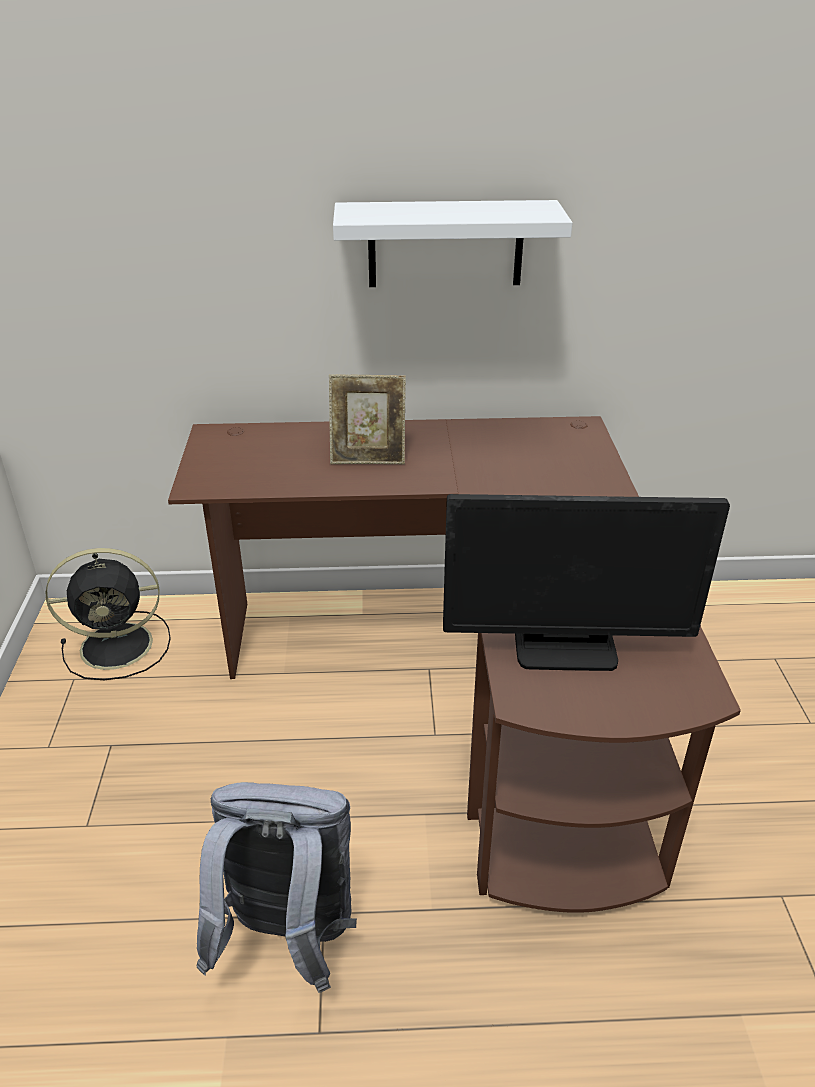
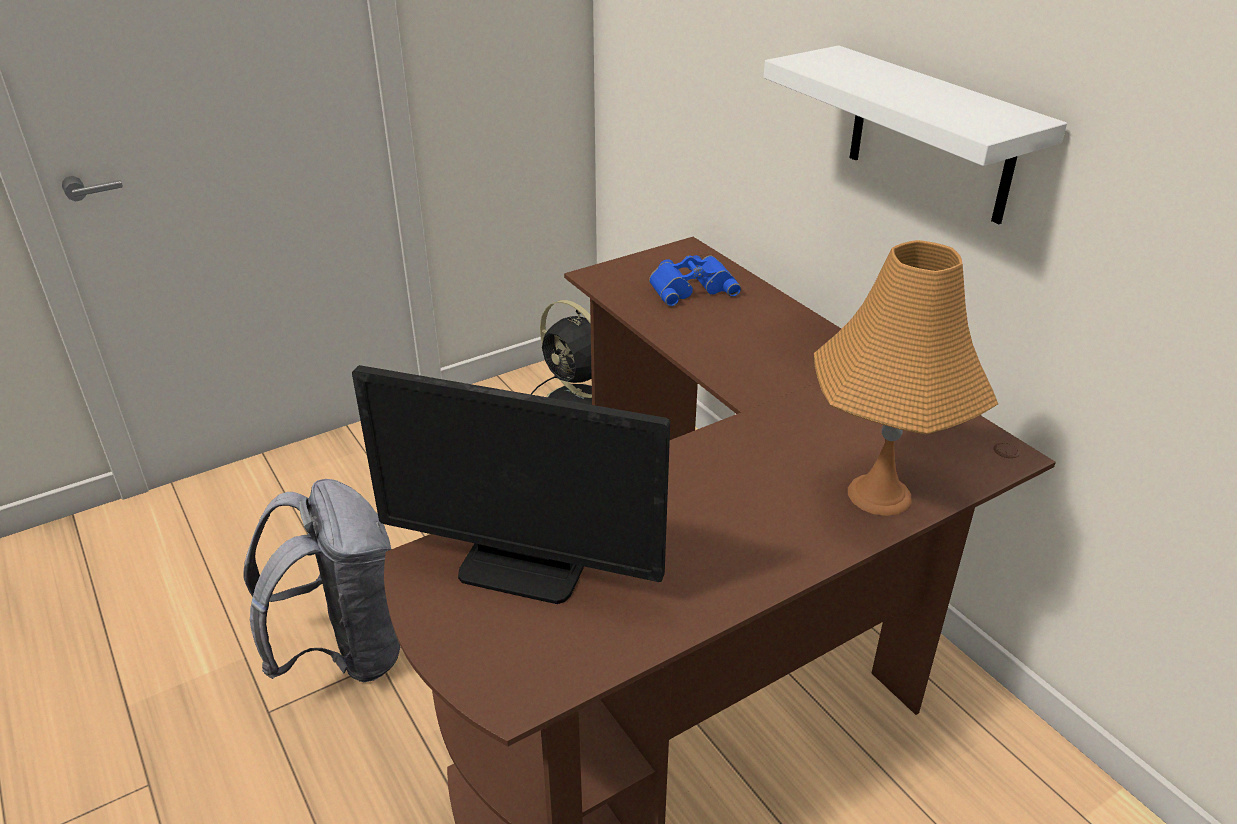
camera: 60 degrees right, 0 degrees up
(270, 452) = (691, 286): none -> blue binoculars
(368, 457) = (745, 338): picture frame -> none
(565, 647) = (523, 567): monitor -> monitor turned 45 degrees counterclockwise
(589, 479) = (878, 494): none -> orange table lamp

